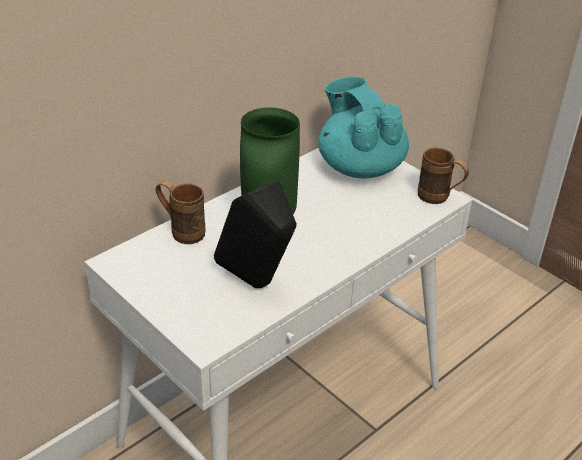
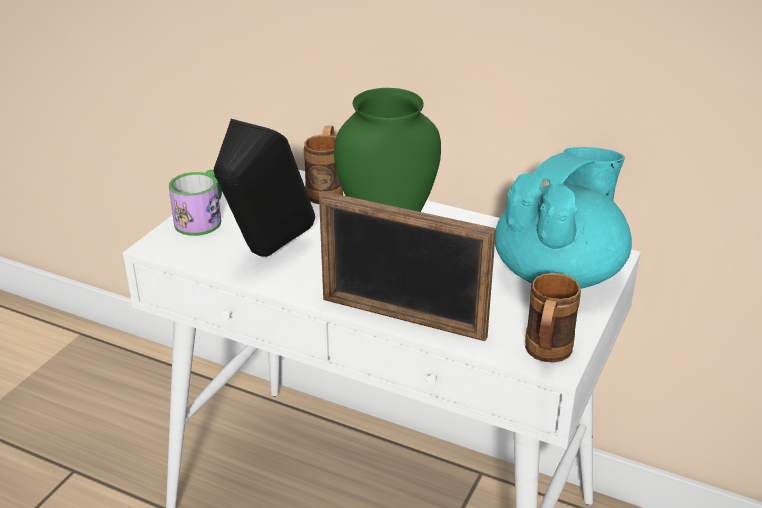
camera: 70 degrees right, 5 degrees down
(178, 308) = (203, 219): none -> mug
(377, 241) = (402, 318): none -> picture frame

